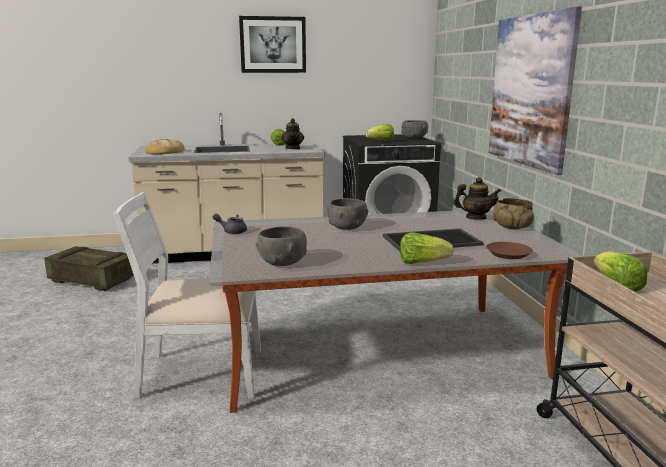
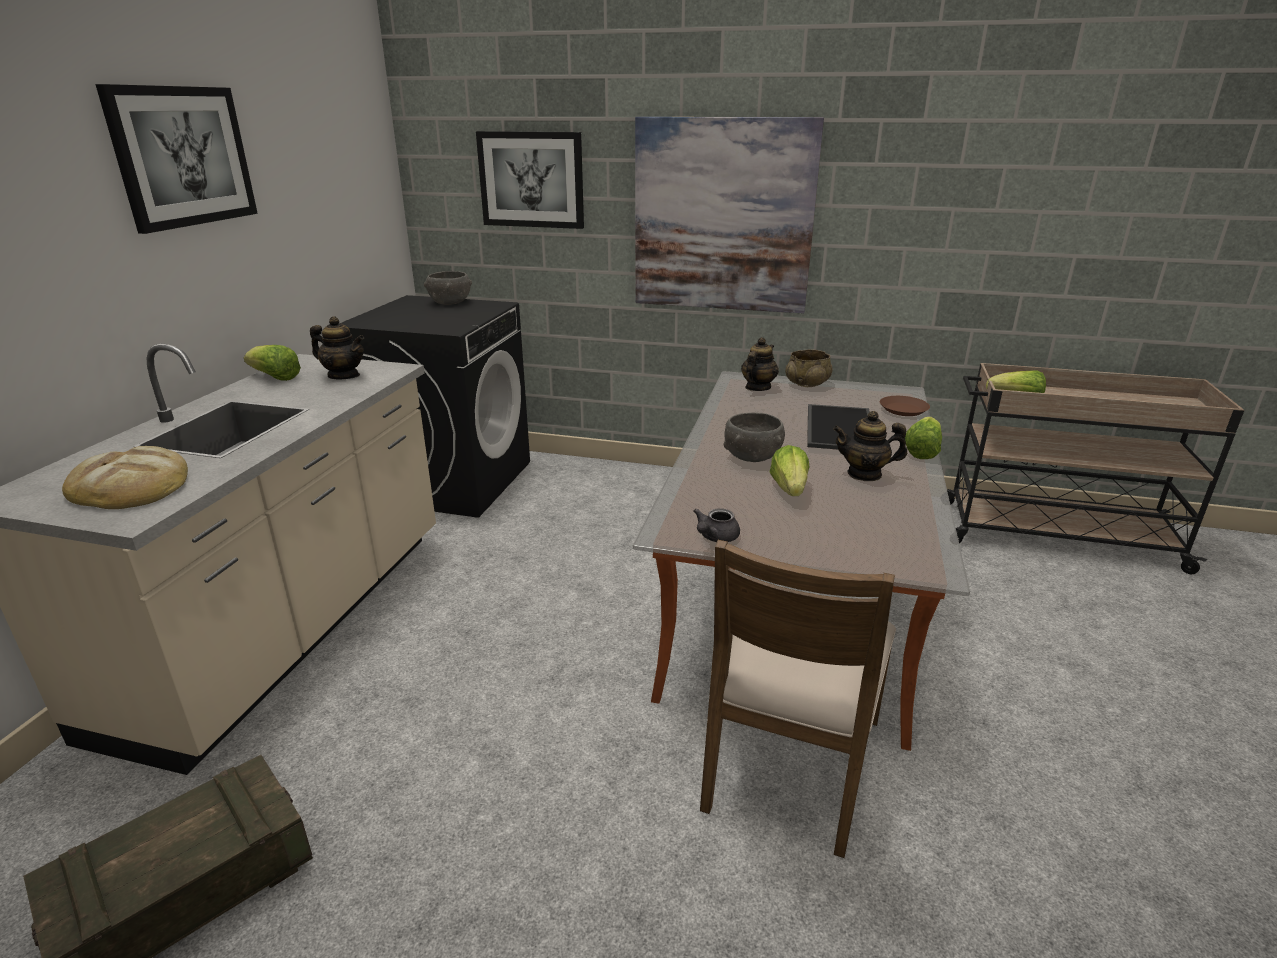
camera: 65 degrees left, 10 degrees up
(200, 373) = (789, 762): white chair -> brown chair
(282, 263) = (899, 526): grey bowl -> none
(355, 251) = (864, 474): none -> teapot
(381, 141) = (449, 321): lettuce -> lettuce (789, 489)
(466, 66) = (531, 180): none -> picture

